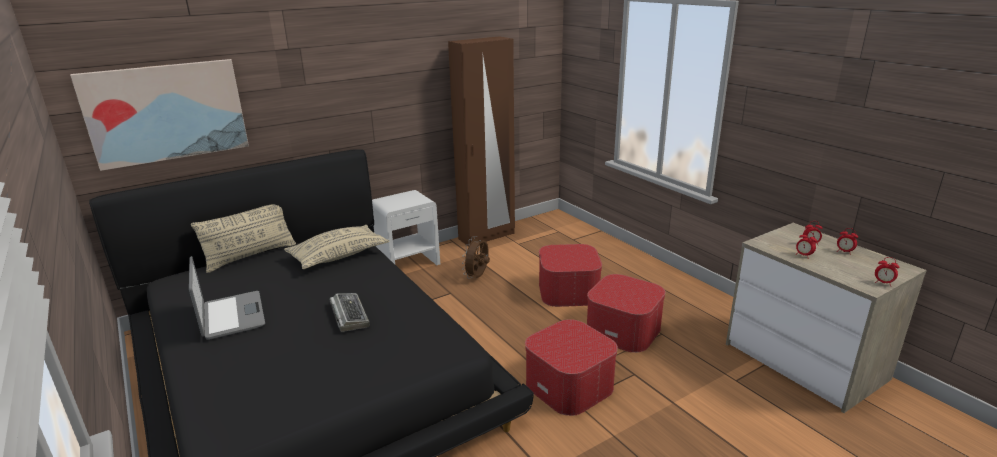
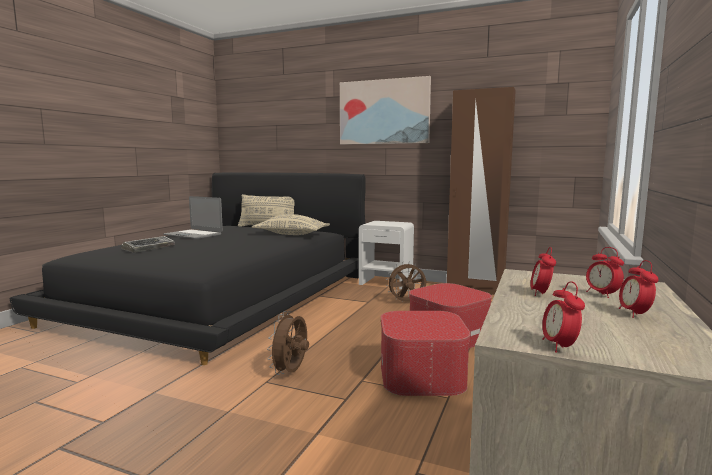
camera: 55 degrees right, 15 degrees down
(166, 112) = (262, 132): picture -> picture (384, 112)
(231, 316) = (193, 235): laptop -> laptop turned 90 degrees clockwise
(349, 315) = (216, 247): keyboard -> keyboard (149, 248)
(569, 385) = (291, 372): ottoman -> brown fan

